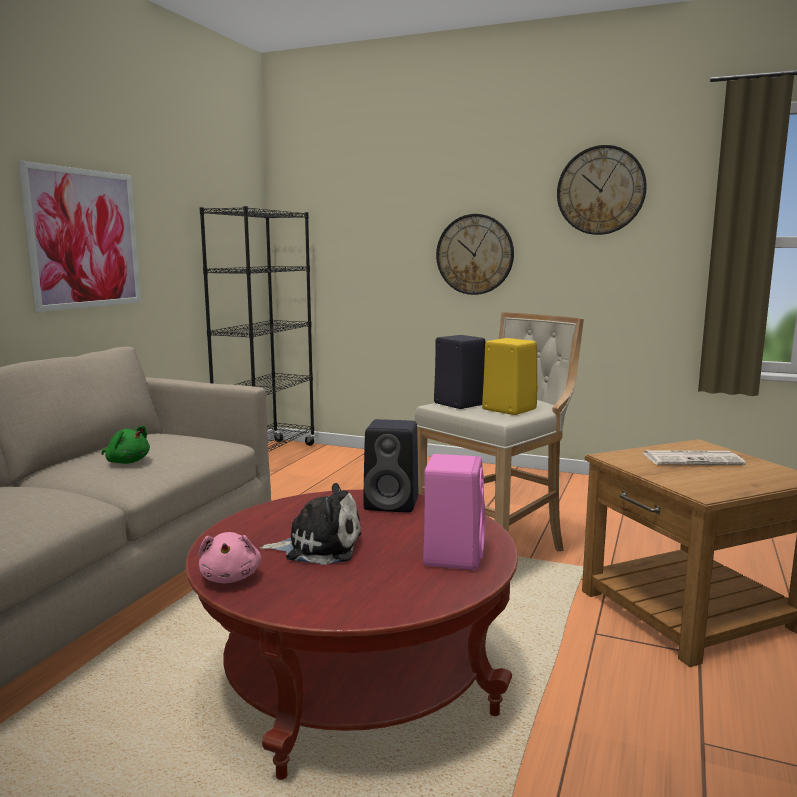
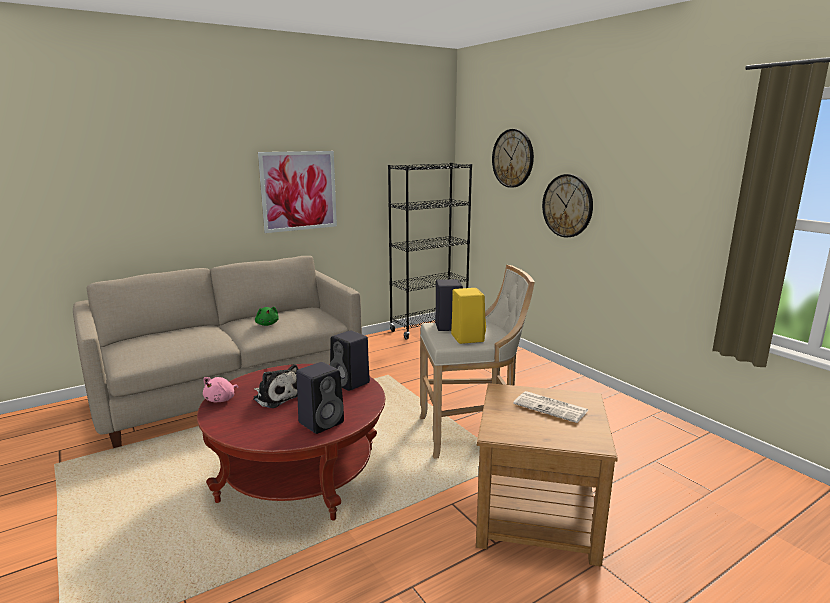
camera: 35 degrees right, 5 degrees up
(453, 555) = (322, 422): pink speaker -> black speaker
(601, 190) = (658, 162): wall clock -> wall clock (513, 158)

